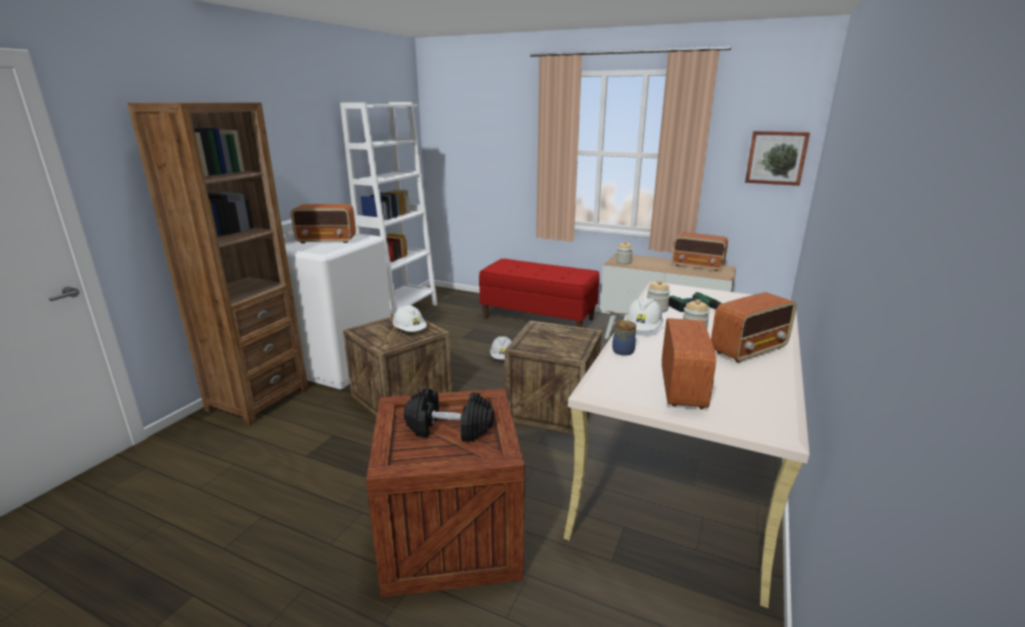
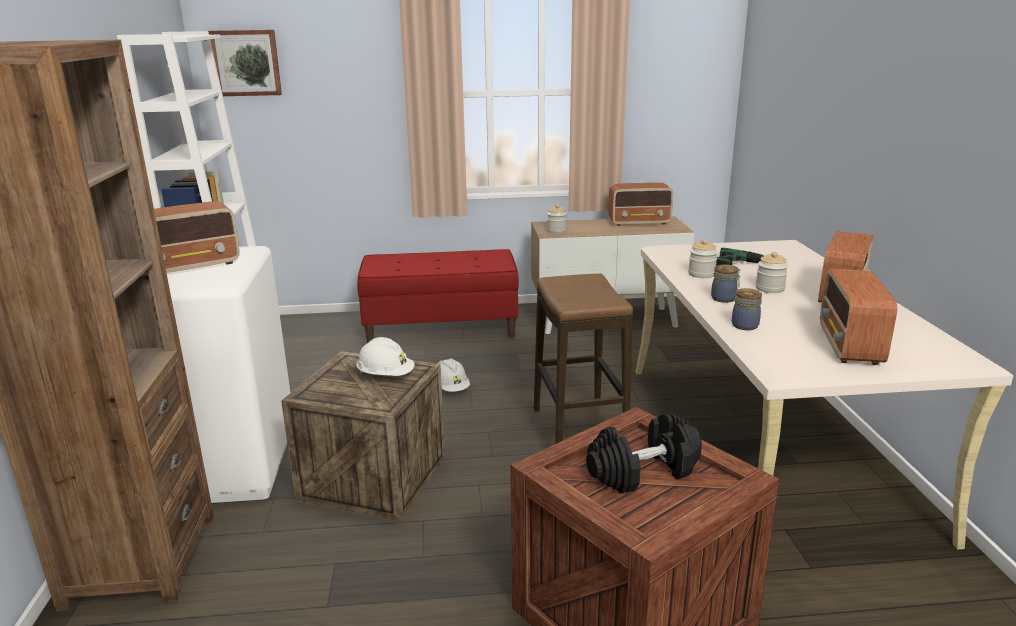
camera: 30 degrees left, 0 degrees up
(553, 407) = (578, 430): crate -> stool
(642, 329) = (724, 299): white hard hat -> jar
(682, 387) = (849, 346): radio -> radio turned 150 degrees counterclockwise
(776, 157) = (697, 85): picture -> picture (246, 63)

